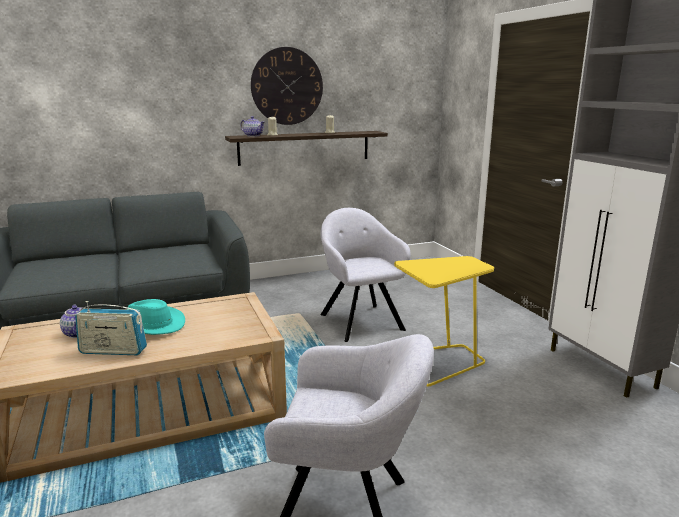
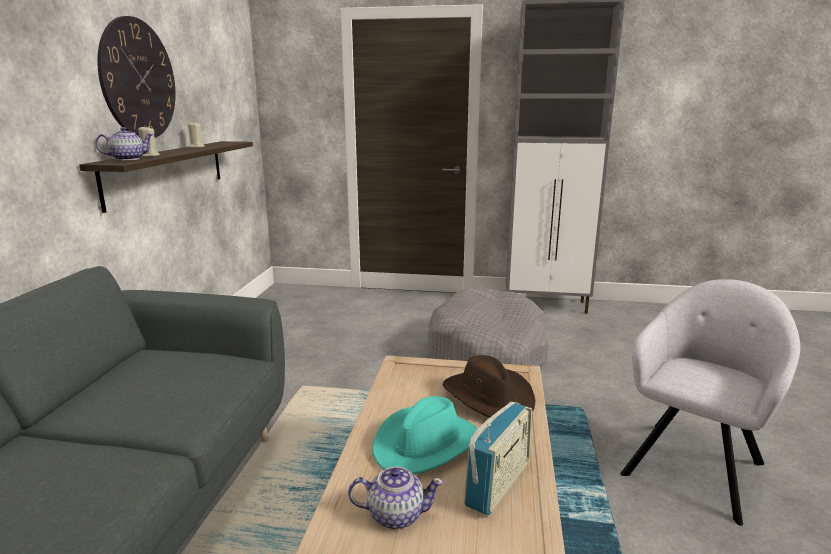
camera: 60 degrees left, 0 degrees up
(217, 330) = (489, 396): none -> brown hat
(360, 320) = (366, 359): grey armchair -> none
(439, 362) = (488, 352): yellow side table -> grey dog bed

